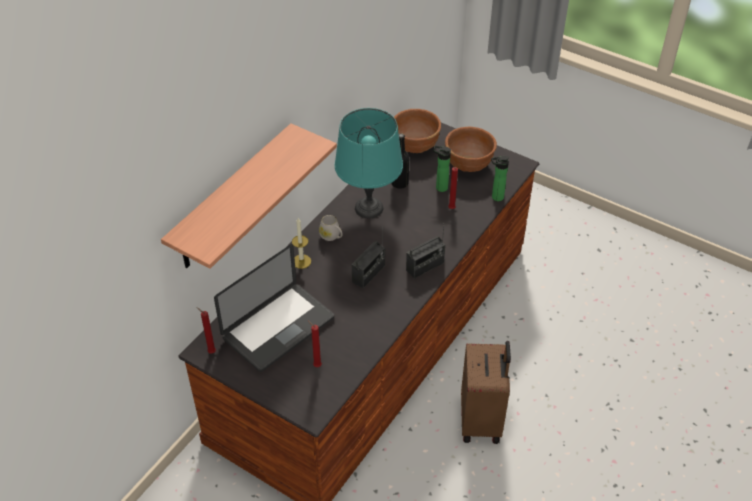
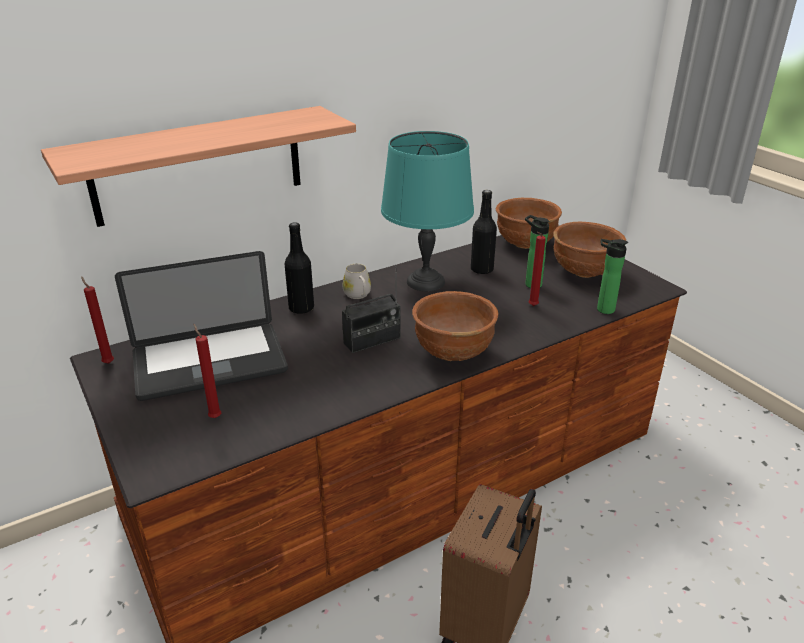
camera: 25 degrees right, 15 degrees down
(301, 261) = (301, 308): candle -> black bottle
(425, 266) = (453, 353): radio -> brown bowl

